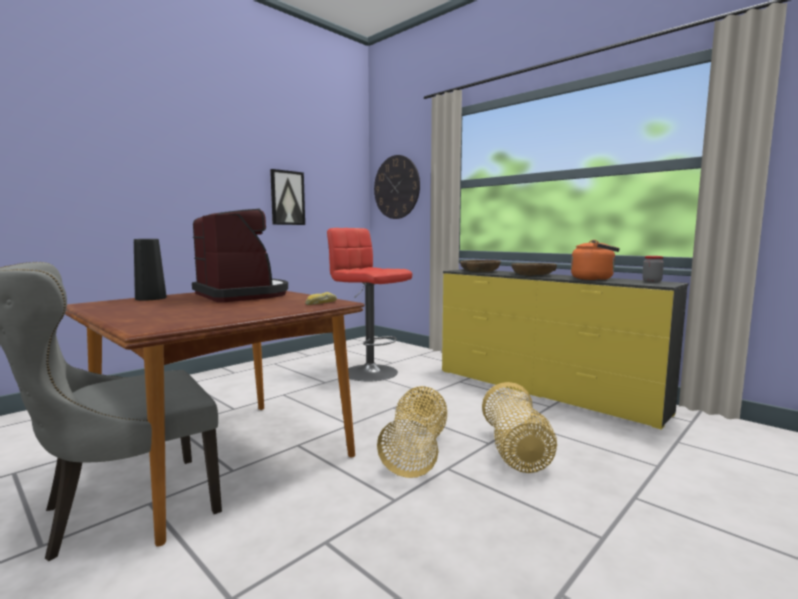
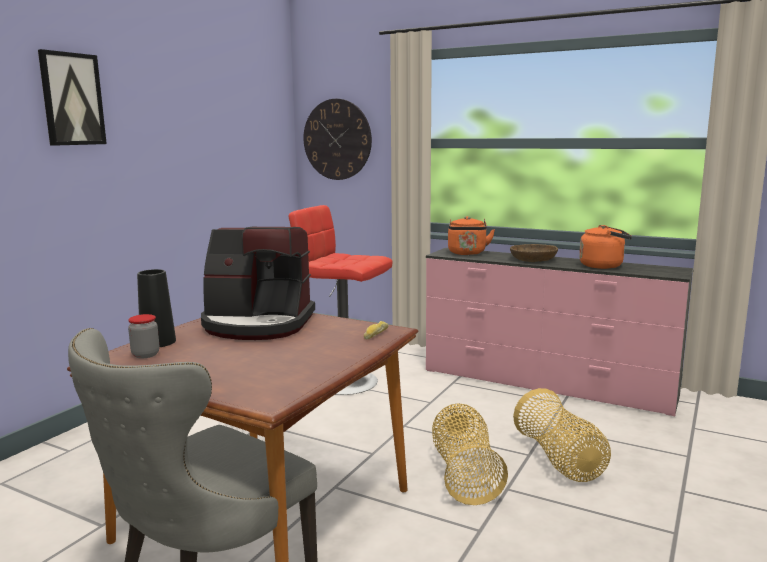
camera: 15 degrees left, 5 degrees up
(242, 295) = (258, 324): coffee machine -> coffee machine turned 150 degrees clockwise
(287, 198) = (208, 163): picture -> picture (72, 99)
(479, 271) = (467, 253): brown bowl -> orange kettle
(543, 390) = (545, 384): yellow dresser -> pink dresser
(651, 281) = (660, 268): jar -> jar (145, 355)

